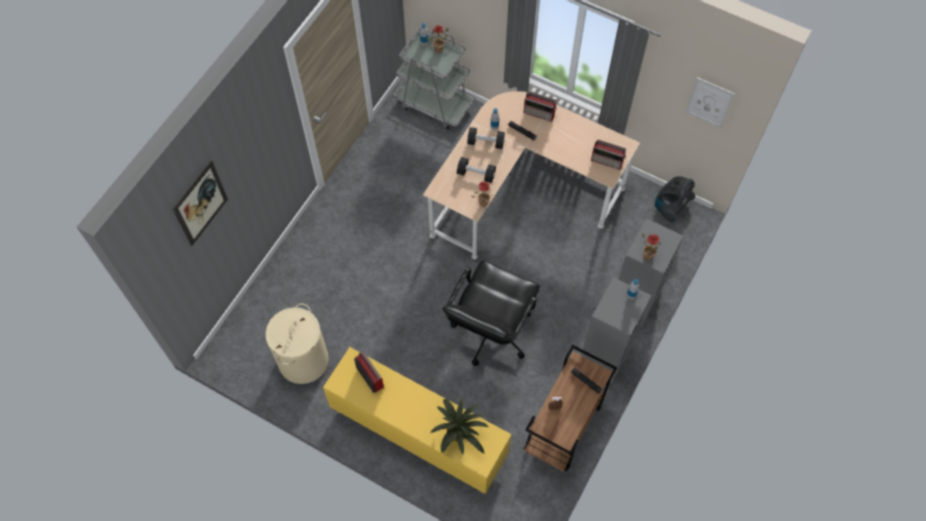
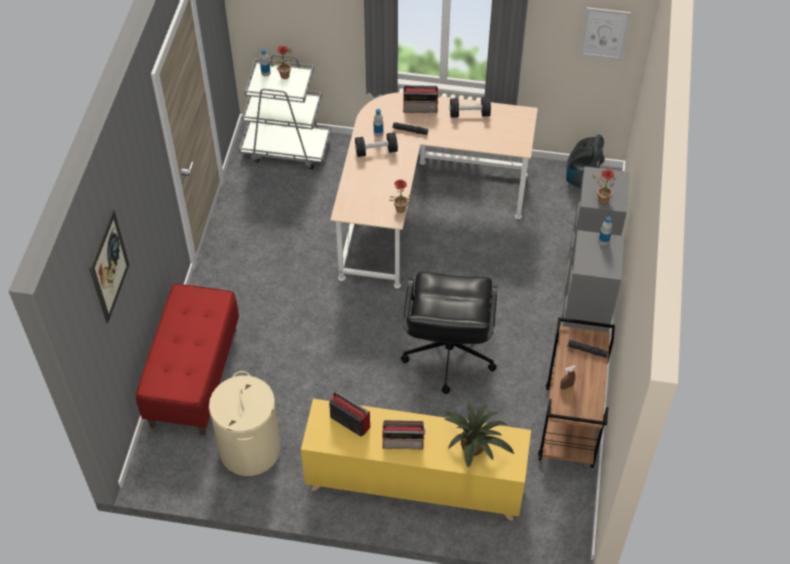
camera: 20 degrees left, 10 degrees down
(284, 283) = (193, 376): none -> red bench
(476, 174) = (379, 184): black dumbbell -> black dumbbell (469, 114)
(607, 161) = (512, 134): radio -> radio (404, 443)

